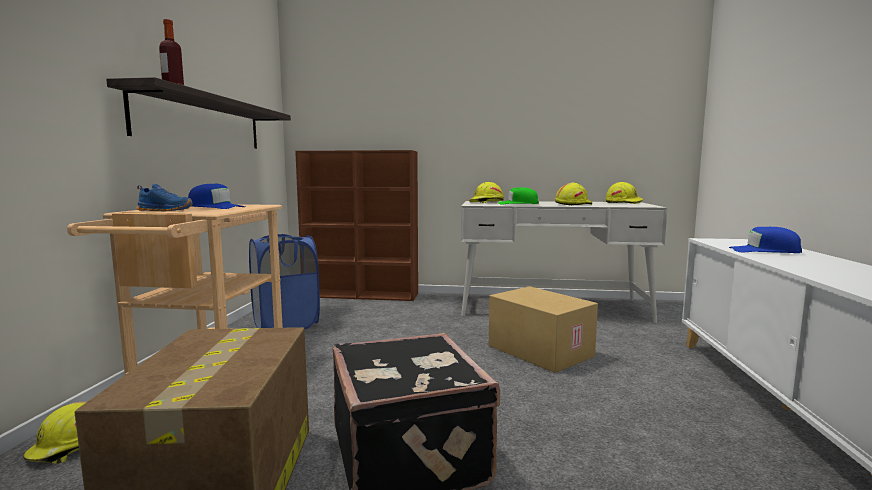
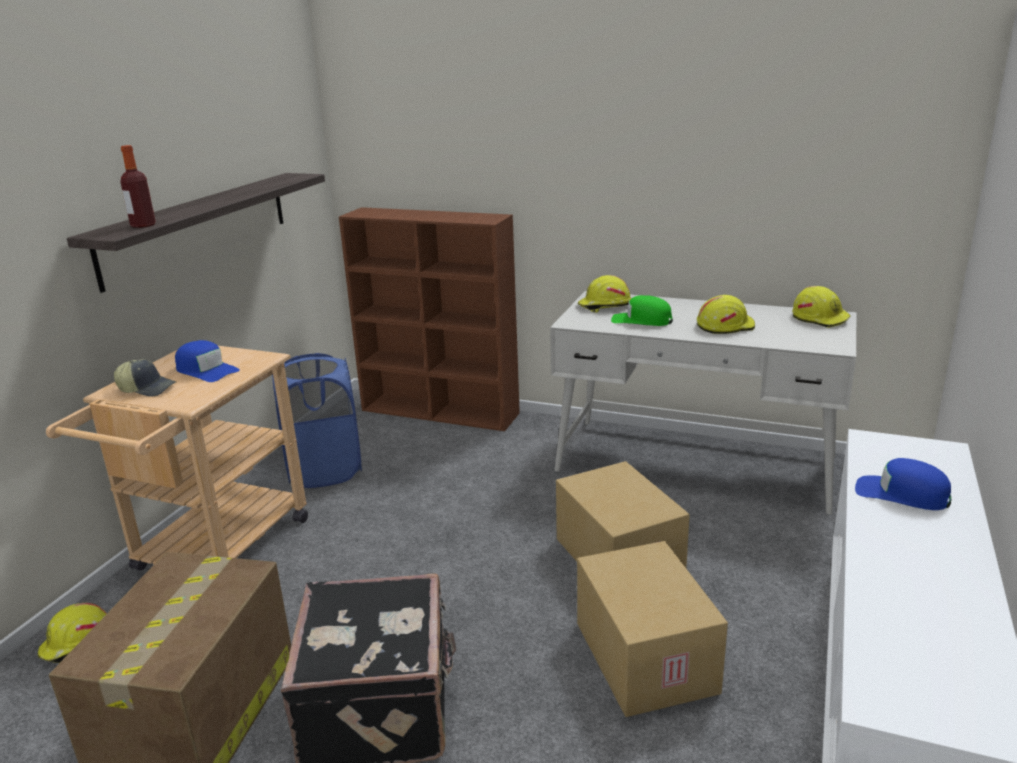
camera: 15 degrees right, 15 degrees up
(166, 210) = (147, 389): blue shoe -> cap
(603, 399) = (642, 656): none -> cardboard box

